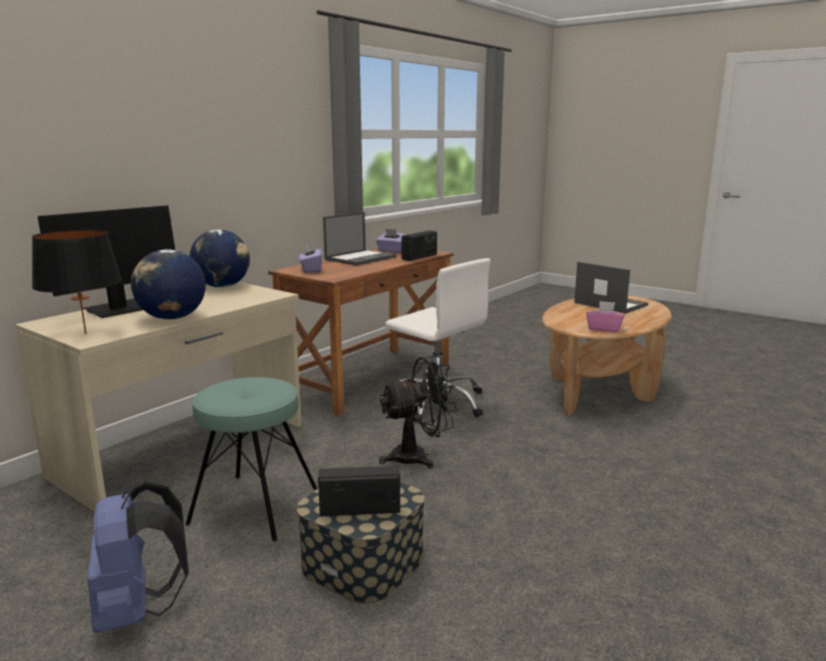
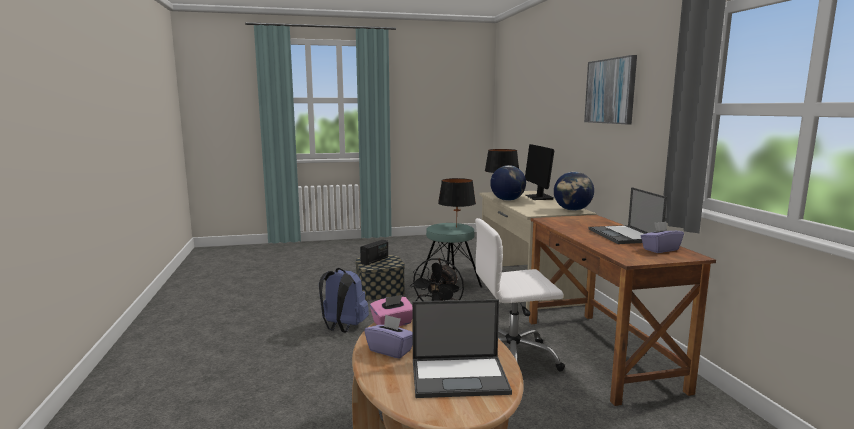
camera: 130 degrees right, 5 degrees down
(138, 611) = (413, 264): blue backpack -> blue backpack (343, 328)
(206, 109) = (610, 91): none -> picture
(242, 387) = (456, 227): none -> black table lamp
(311, 270) = (583, 220): purple tissue box -> purple tissue box (390, 350)
(419, 257) = (608, 249): radio -> none

